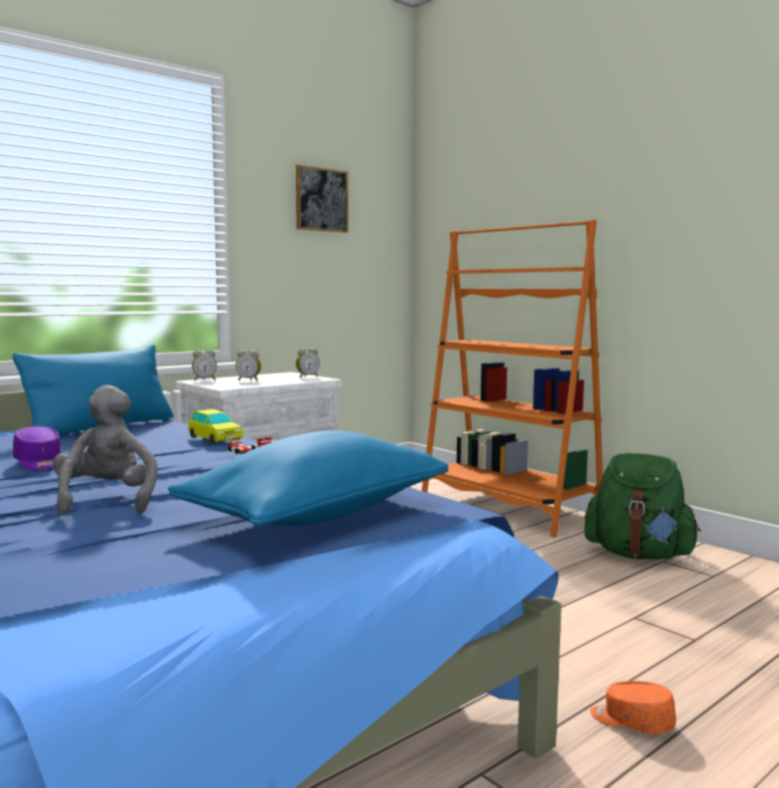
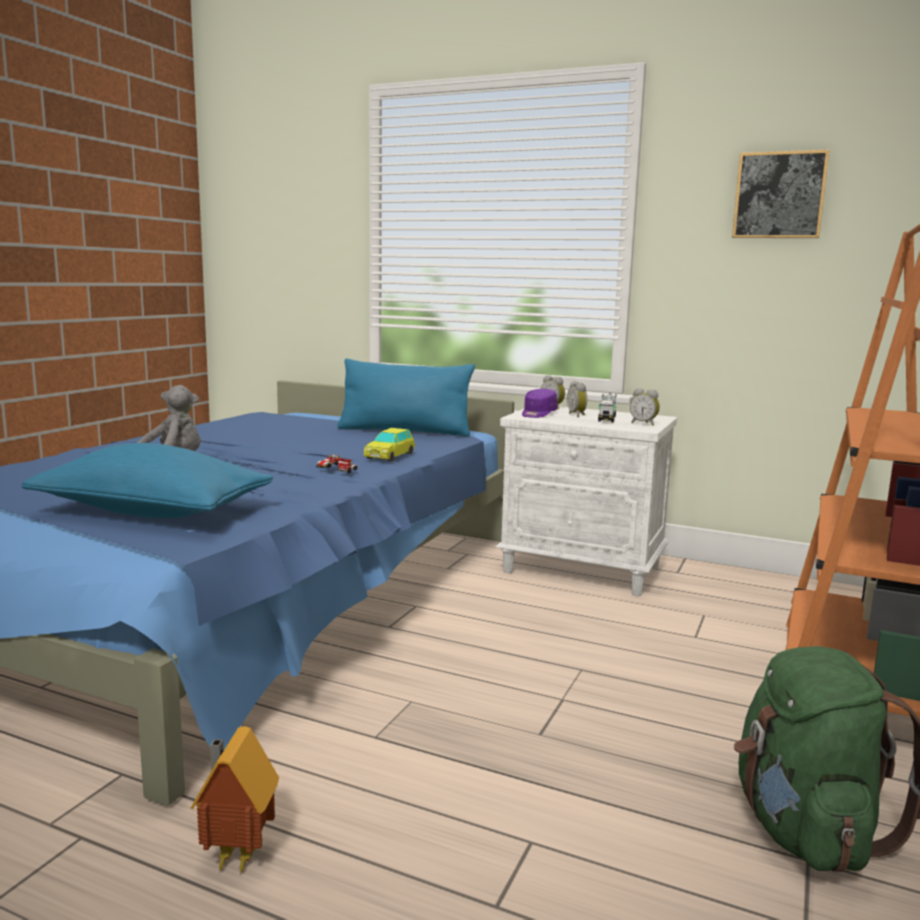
camera: 65 degrees right, 5 degrees up
(39, 463) = (263, 440): purple cap -> purple cap (538, 414)
(273, 378) = (607, 418): none -> toy truck
(631, 722) = (235, 856): orange cap -> toy house

